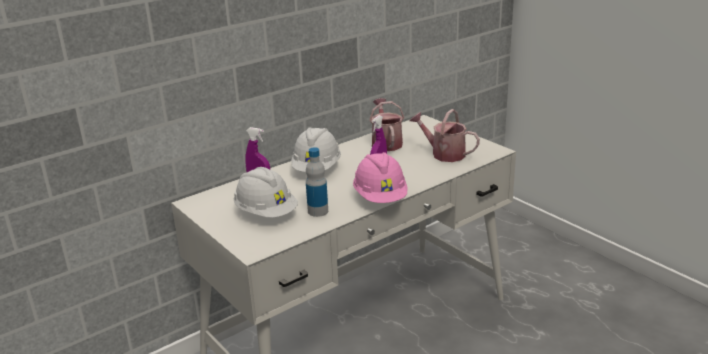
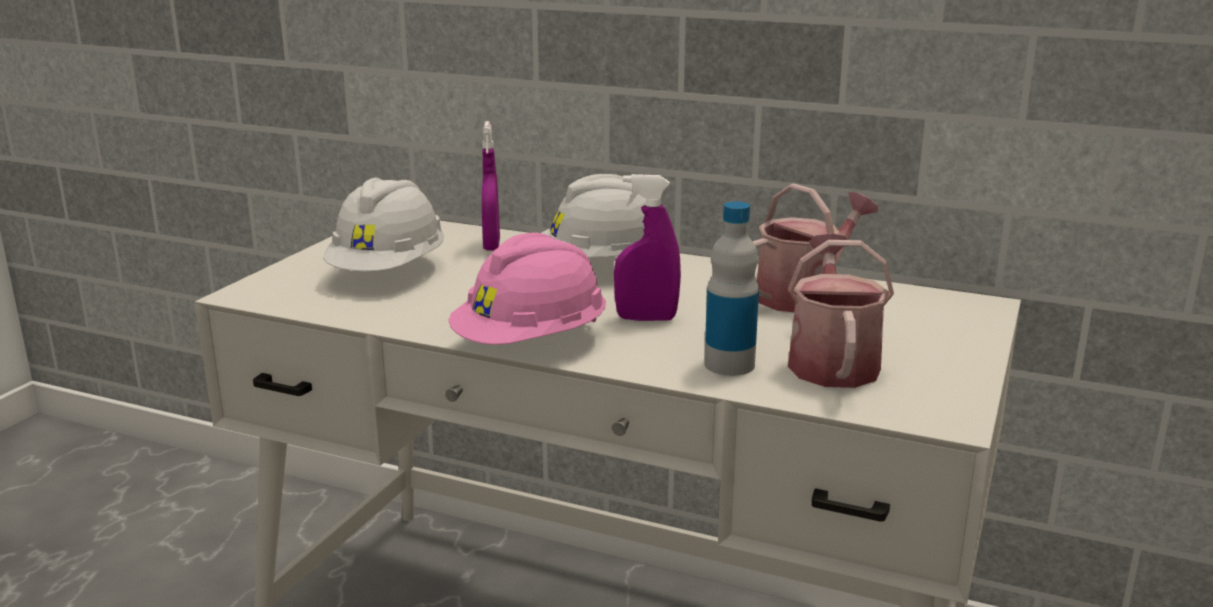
camera: 60 degrees right, 5 degrees down
(318, 211) = (425, 305): bottle -> bottle (729, 364)

